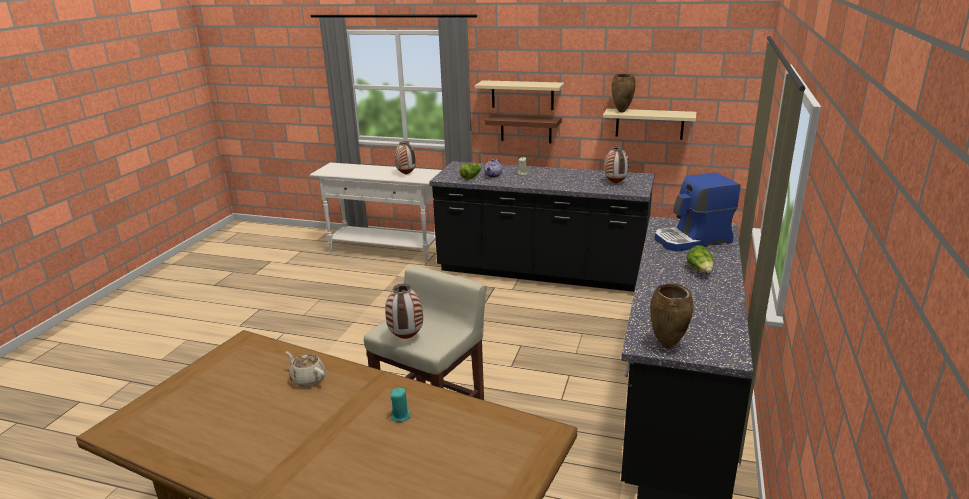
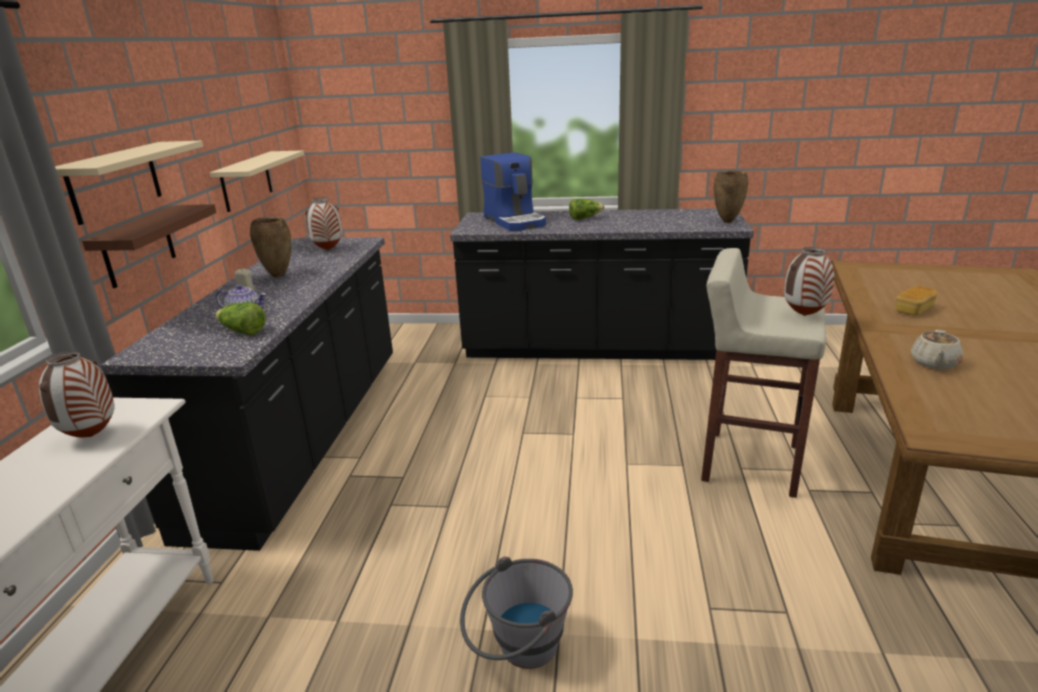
camera: 100 degrees left, 0 degrees up
(335, 329) = (518, 651): none -> grey bucket
(401, 416) = (913, 310): turquoise candle -> bread
(622, 111) = (242, 166): brown vase -> brown vase (279, 276)

